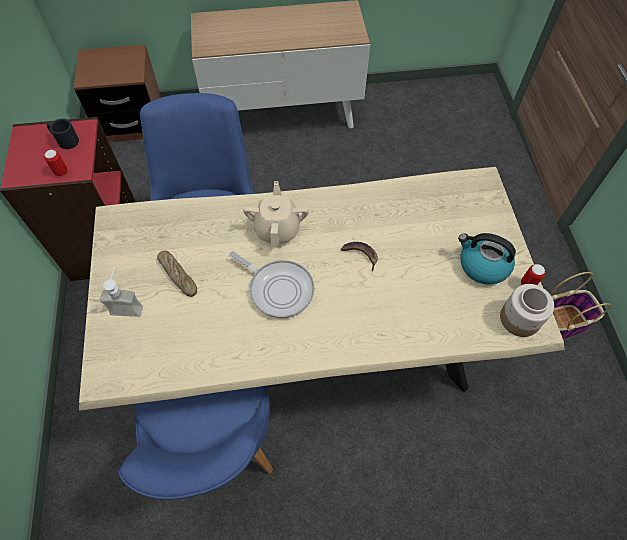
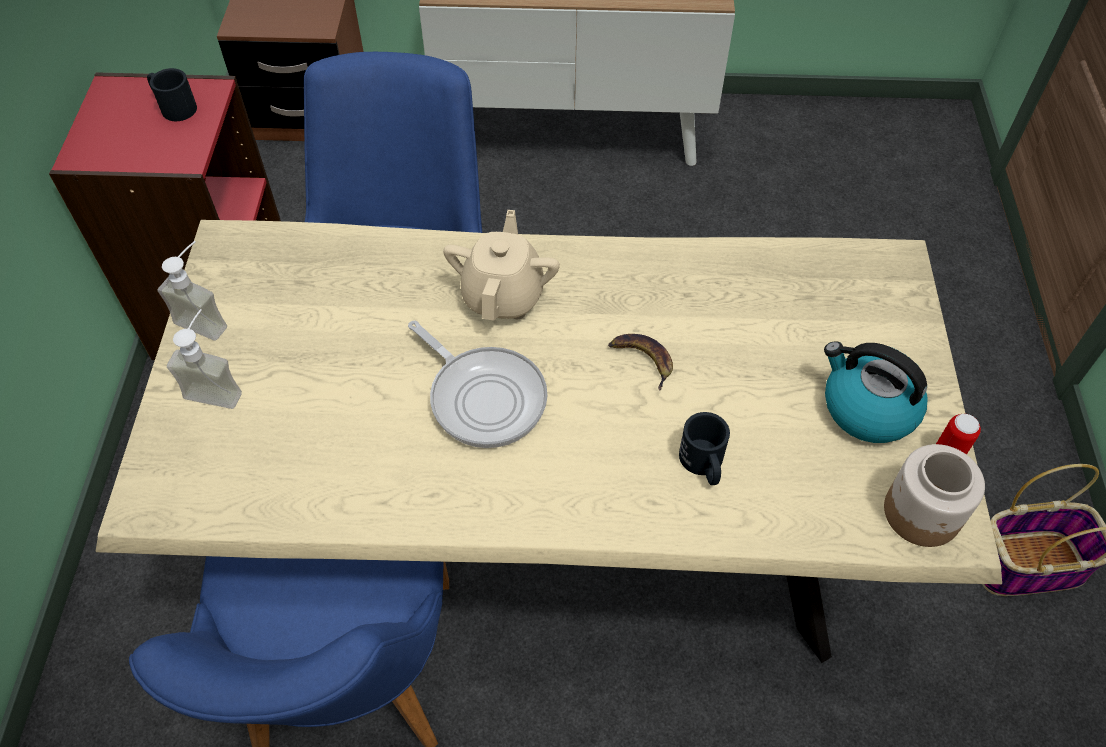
camera: 10 degrees right, 5 degrees down
(61, 172) = (155, 156): can -> none
(113, 265) = (207, 317): none -> soap dispenser
(178, 275) = (313, 350): bread -> none
(403, 309) = (703, 465): none -> black mug

